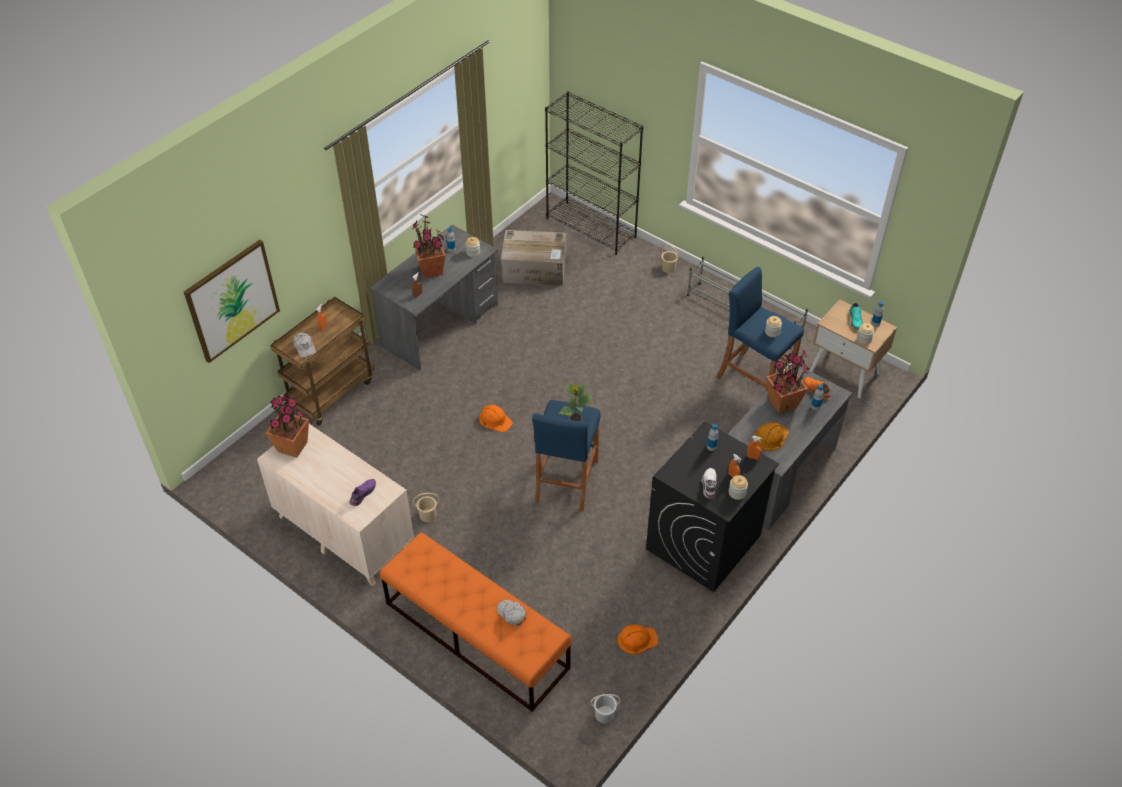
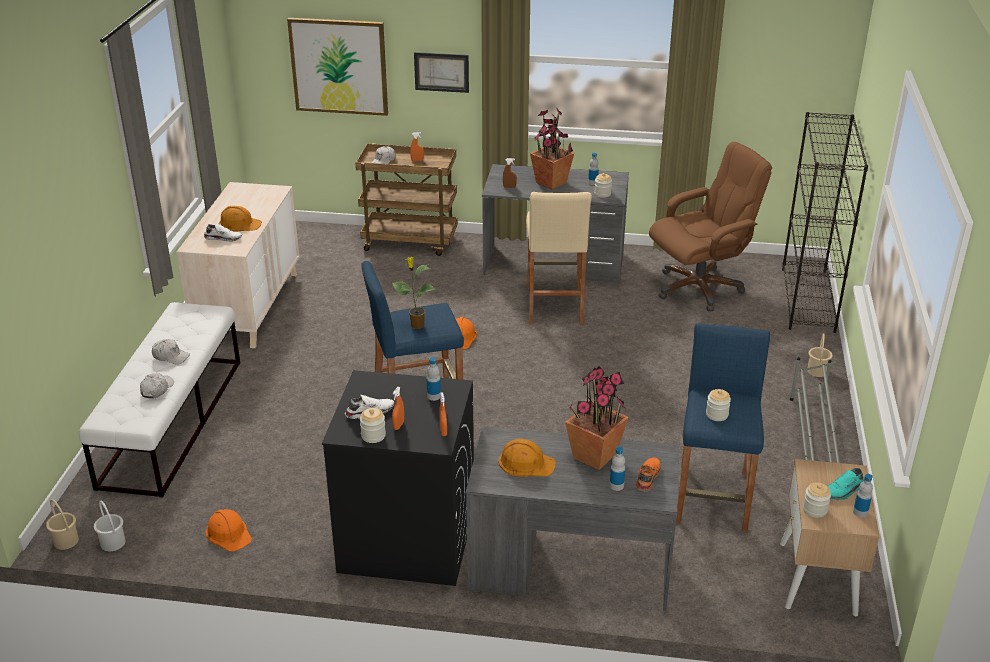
camera: 60 degrees right, 15 degrees down
(292, 446) = (256, 191): potted plant -> none
(309, 246) = (441, 72): none -> picture
(345, 476) = (239, 224): none -> orange hard hat
(362, 494) = (223, 238): purple shoe -> white shoe
(428, 515) = (303, 342): beige bucket -> beige bucket (65, 541)
(470, 592) = (171, 356): none -> white cap
(476, 635) = (172, 421): orange bench -> white bench
(495, 351) = (554, 305): none -> beige stool
(535, 268) = (699, 288): cardboard box -> brown office chair

